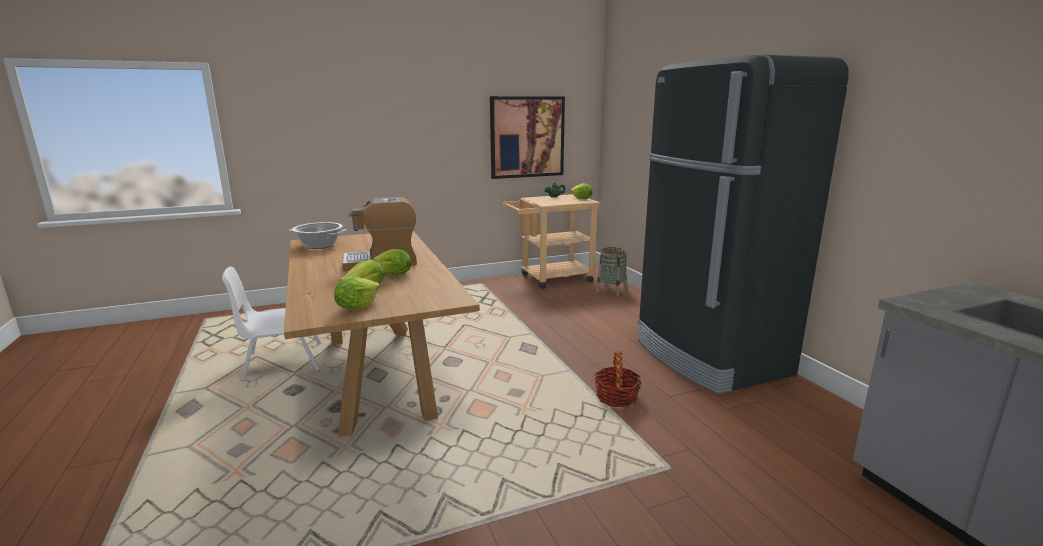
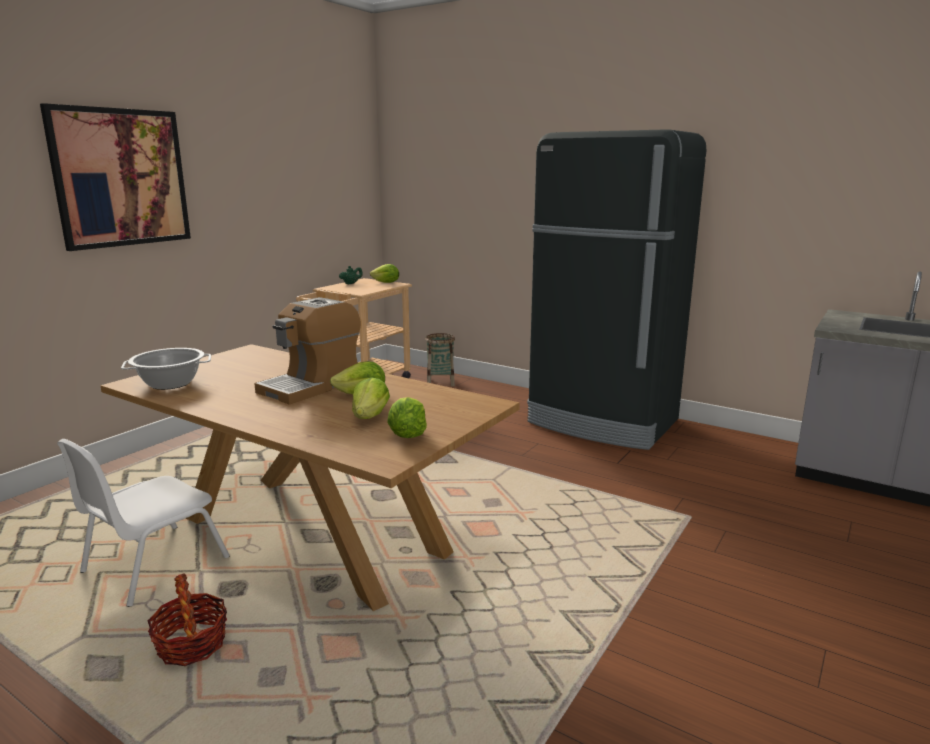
camera: 35 degrees left, 0 degrees up
(527, 137) = (312, 212): picture -> picture (121, 178)
(616, 397) = (579, 477): basket -> basket (191, 644)

